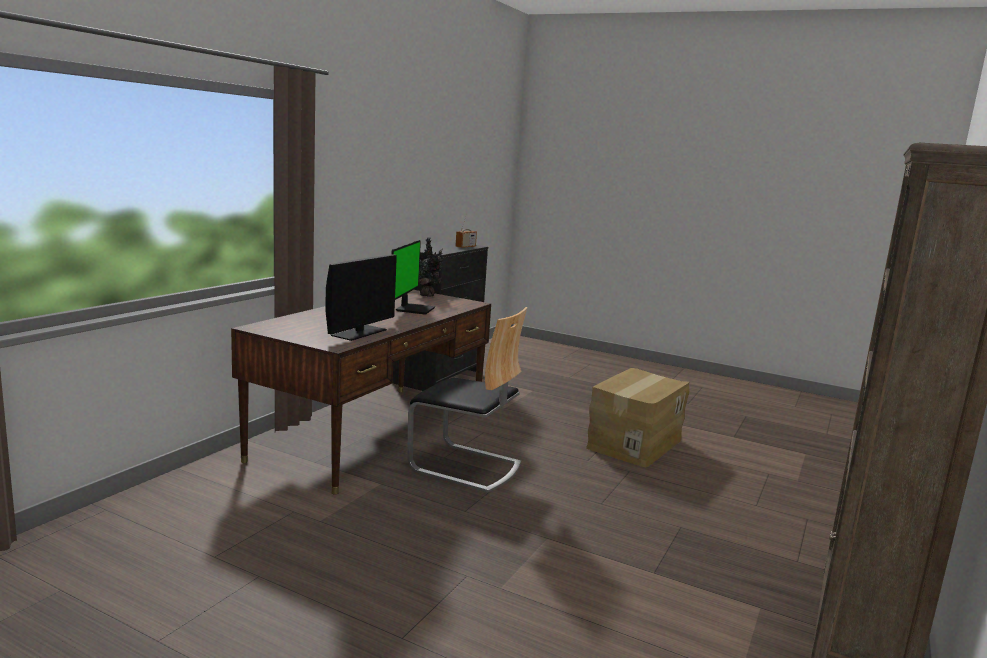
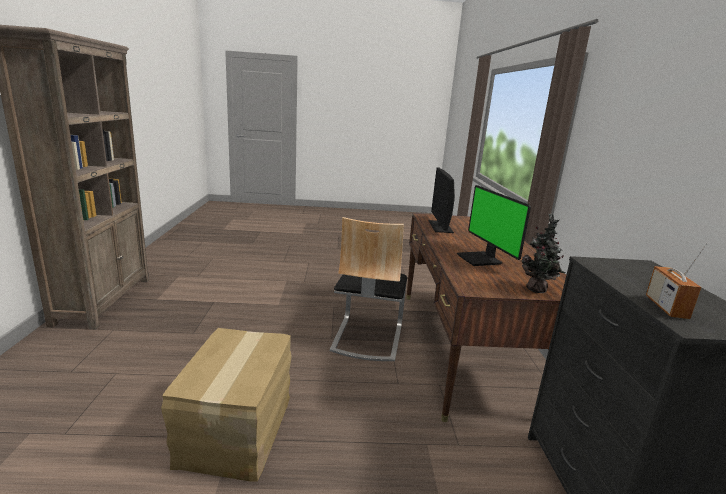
camera: 150 degrees right, 5 degrees up
(465, 466) = (367, 337): chair -> chair turned 75 degrees counterclockwise

